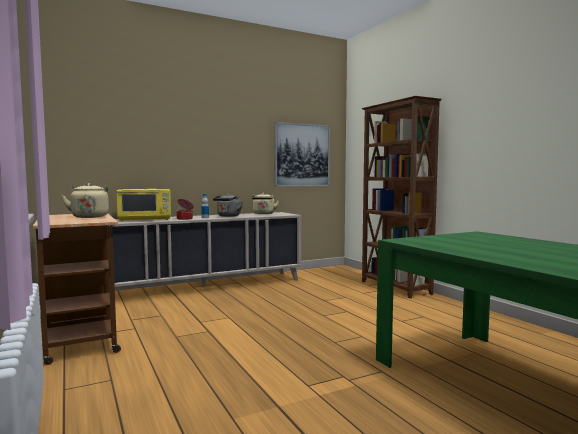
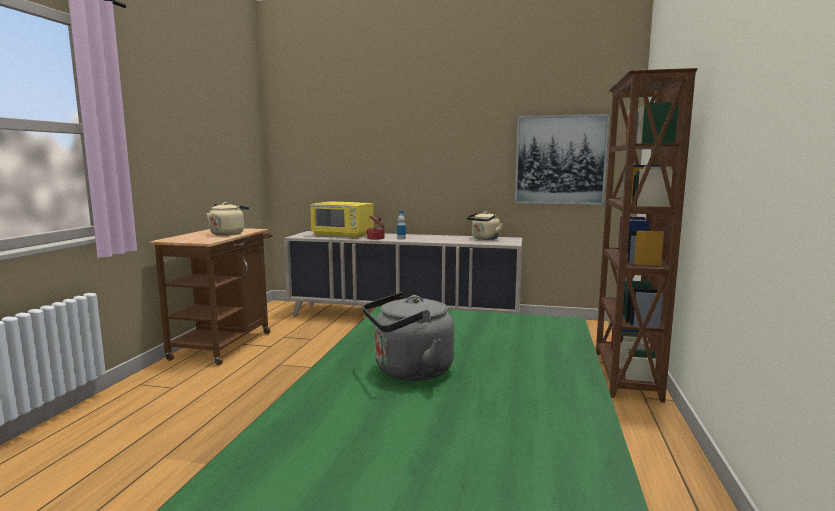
camera: 40 degrees right, 5 degrees up
(228, 216) = (431, 239): grey kettle -> grey kettle (409, 371)

